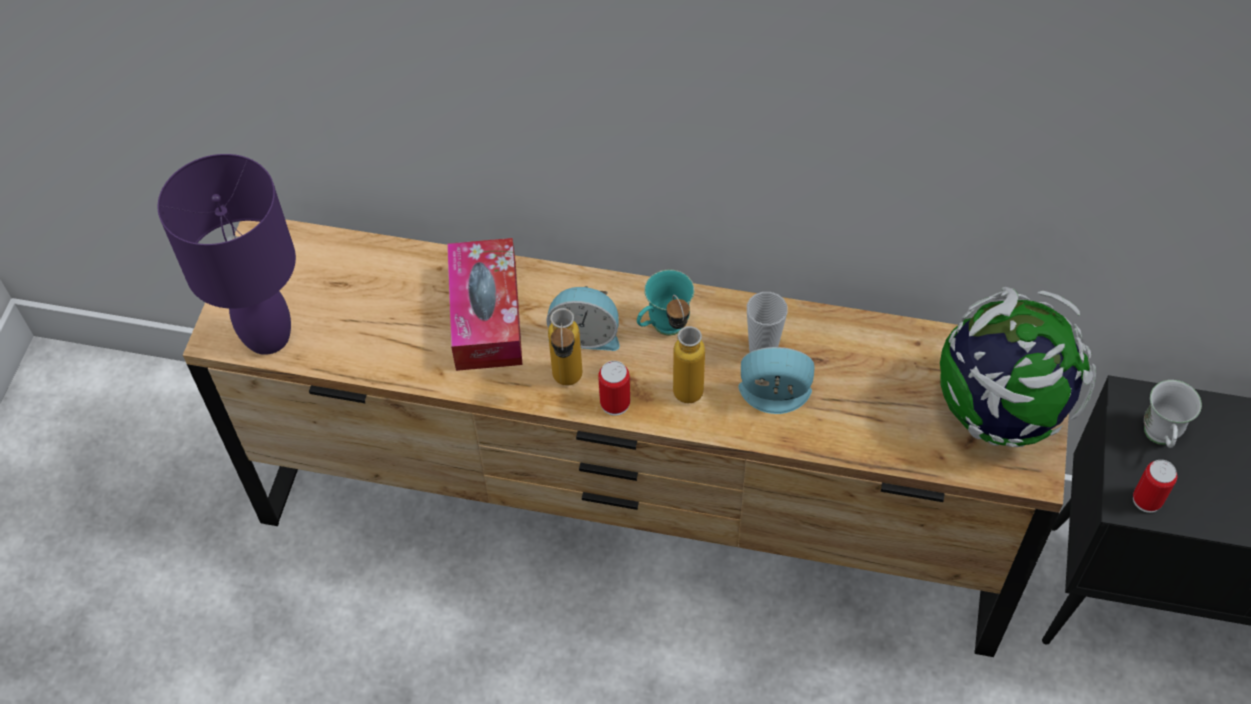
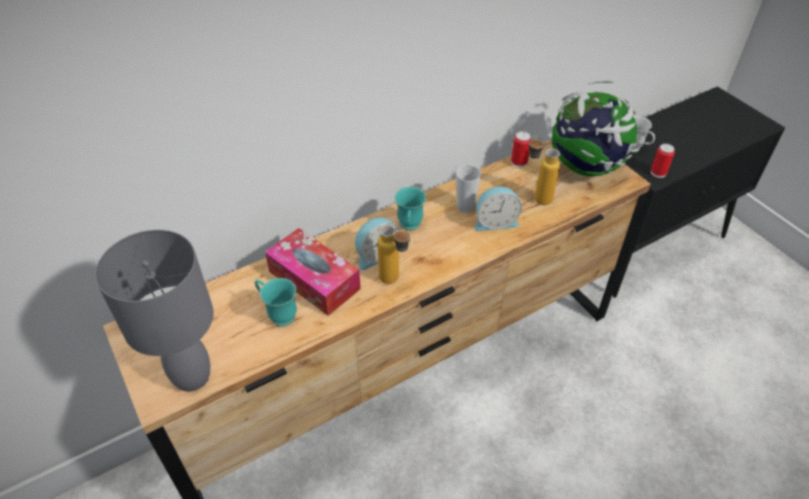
camera: 45 degrees left, 10 degrees down
(266, 336) = (191, 377): purple table lamp -> grey table lamp
(410, 329) = (278, 314): none -> turquoise mug
(615, 403) = (427, 273): can -> can (519, 162)
(683, 381) = (447, 243): bottle -> bottle (535, 197)
(774, 397) = (495, 221): alarm clock -> alarm clock turned 150 degrees counterclockwise

